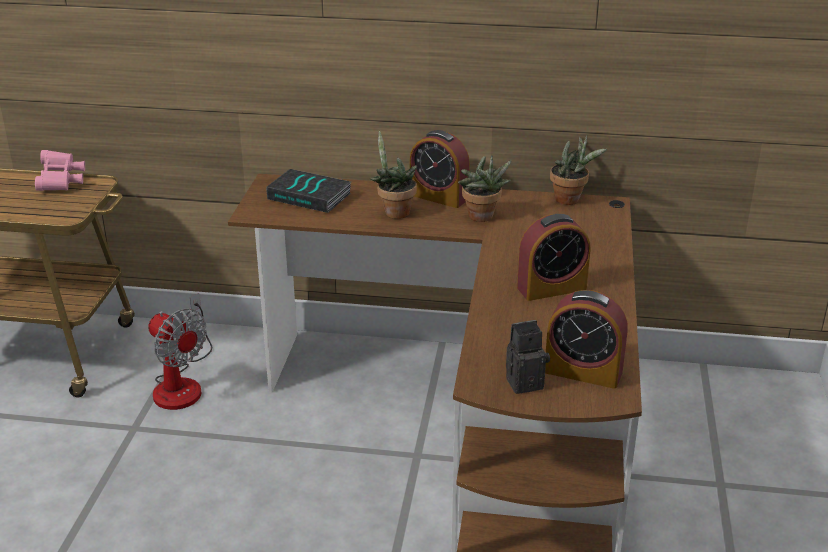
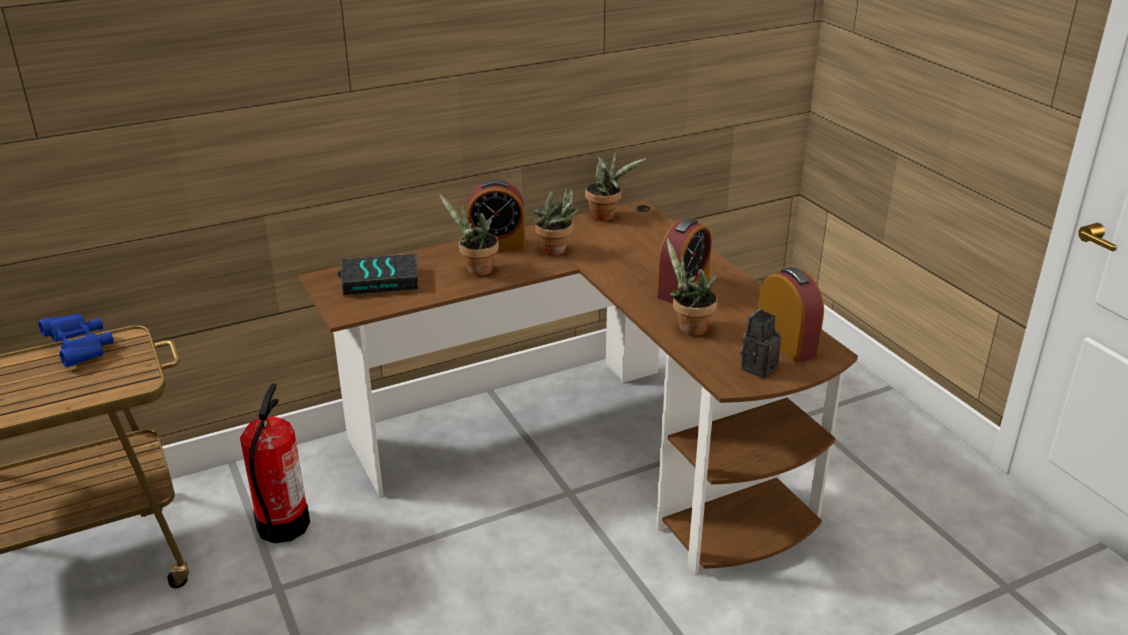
camera: 35 degrees left, 0 degrees up
(61, 181) = (81, 349): pink binoculars -> blue binoculars
(182, 383) = (282, 525): fan -> fire extinguisher
(509, 324) = (689, 327): none -> potted plant
(583, 372) = (786, 343): alarm clock -> alarm clock turned 105 degrees counterclockwise

